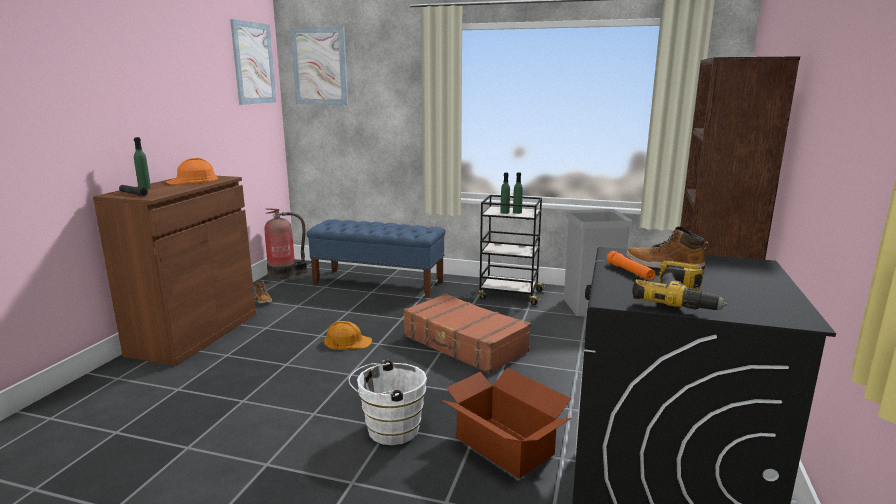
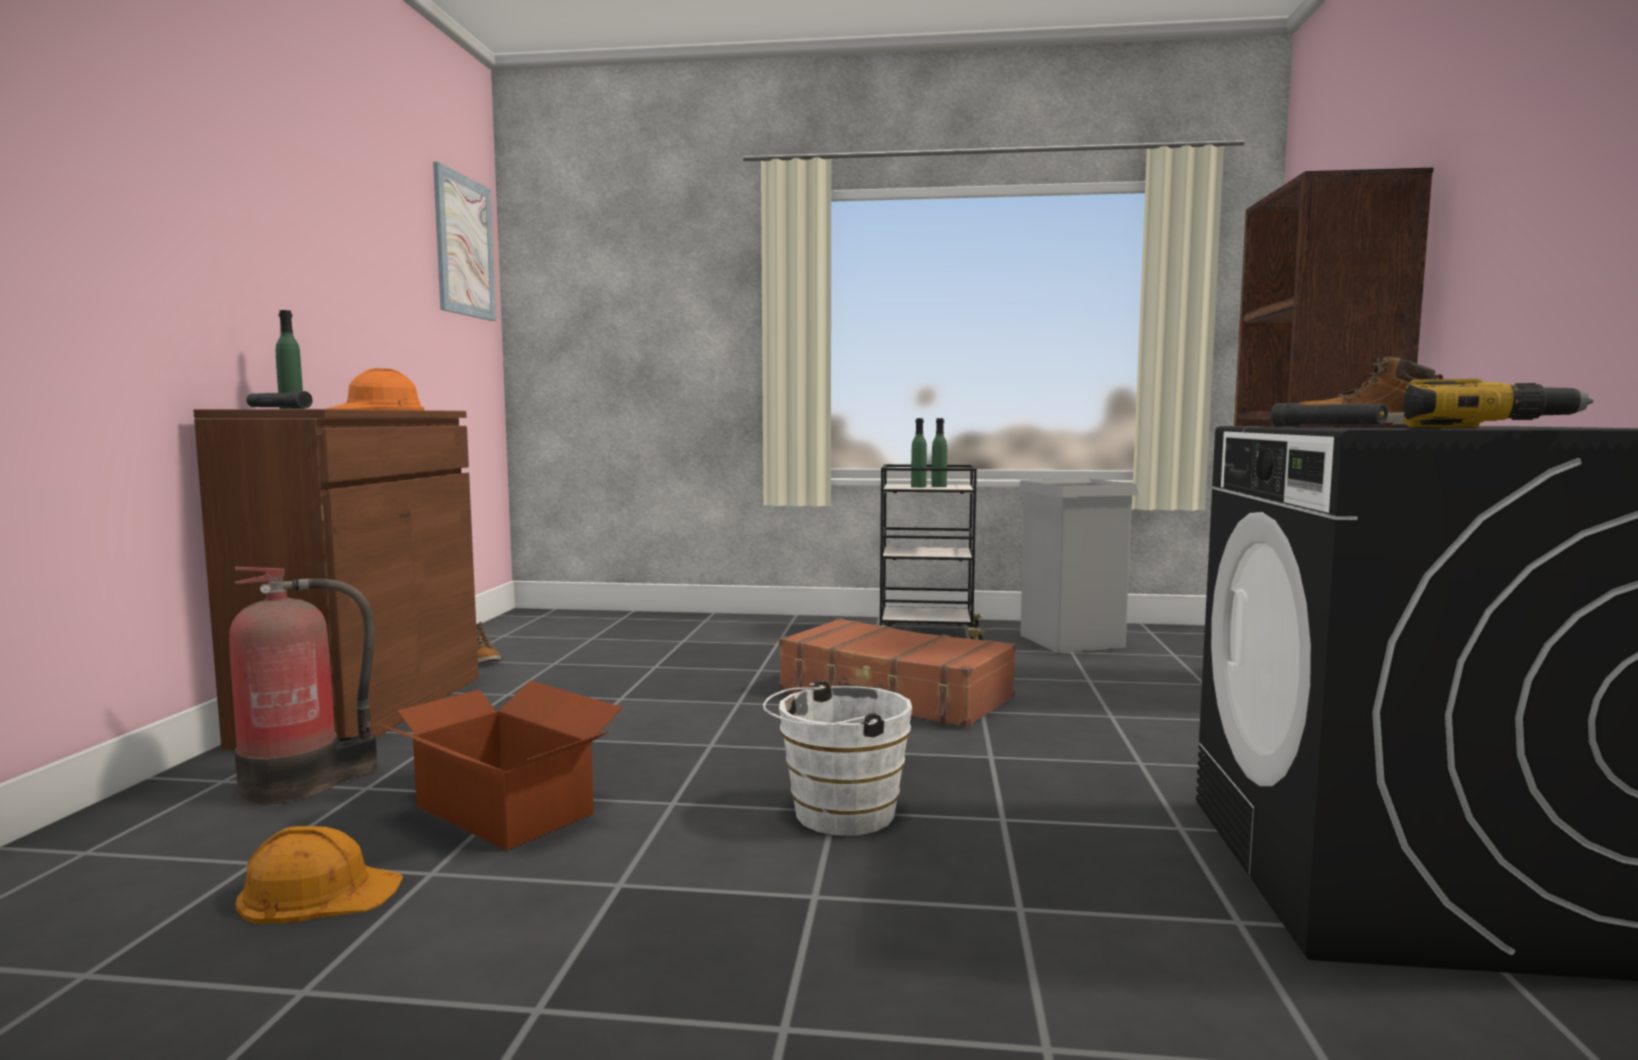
camera: 10 degrees left, 10 degrees down
(285, 275) = (507, 627): fire extinguisher -> fire extinguisher (300, 784)
(319, 66) = (576, 262): picture -> none
(347, 341) = (678, 703): orange hard hat -> orange hard hat (318, 892)
(379, 283) = (689, 630): blue bench -> none
(504, 445) = (1066, 819): cardboard box -> cardboard box (505, 809)
(630, 272) = (1327, 426): orange flashlight -> black flashlight

